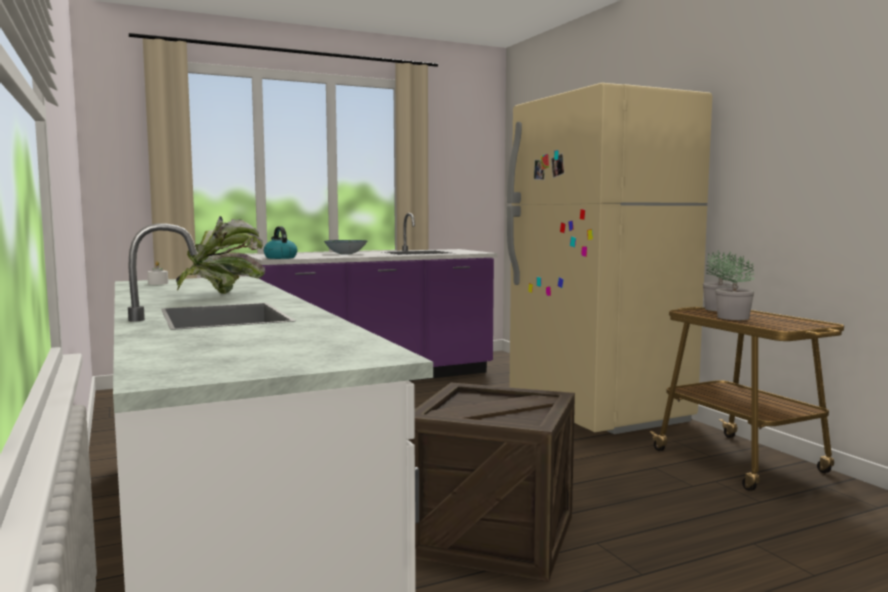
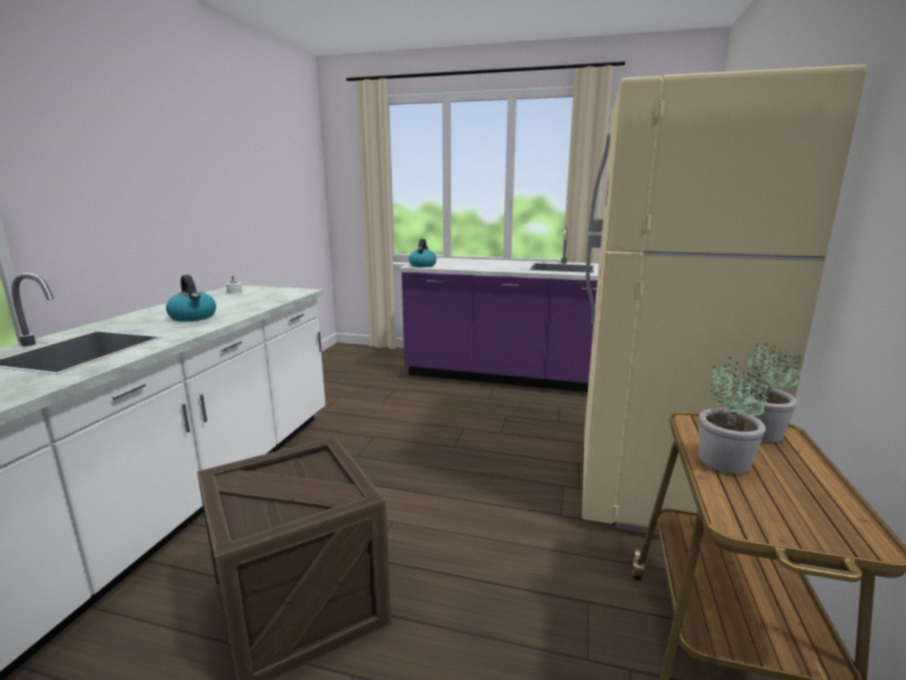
camera: 40 degrees right, 10 degrees up
(222, 295) = (193, 317): potted plant -> kettle
(345, 254) = (491, 264): bowl -> none

